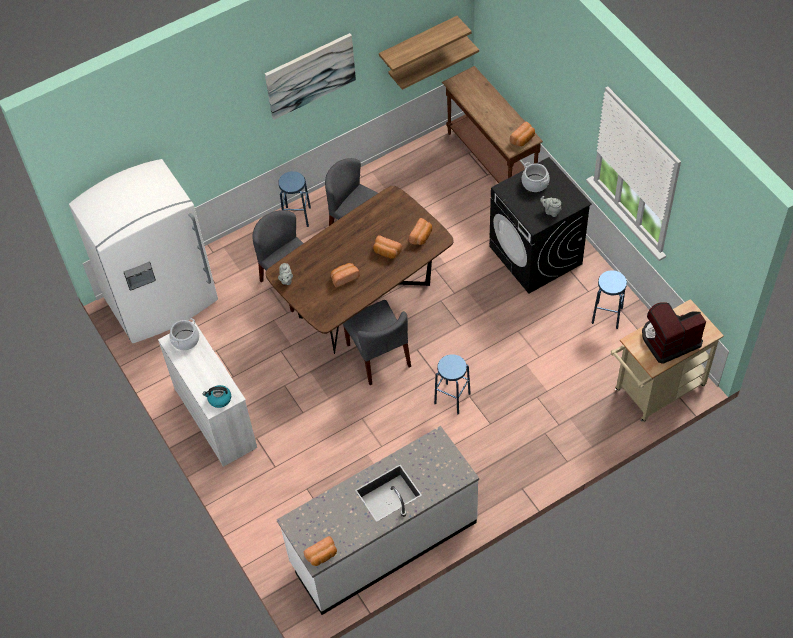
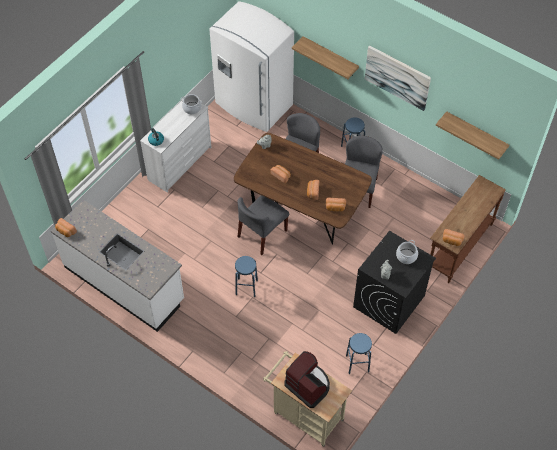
camera: 65 degrees right, 0 degrees up
(427, 60) = (478, 152): shelf -> shelf (330, 57)

